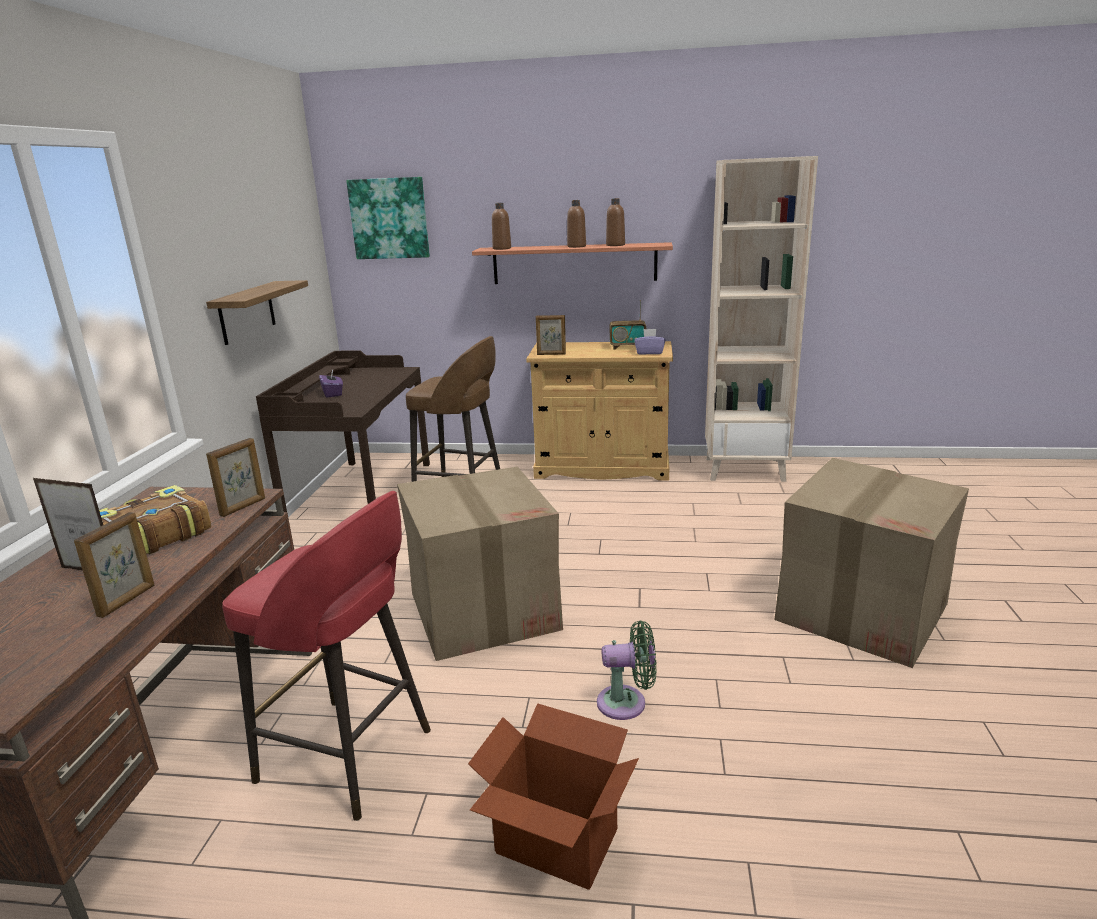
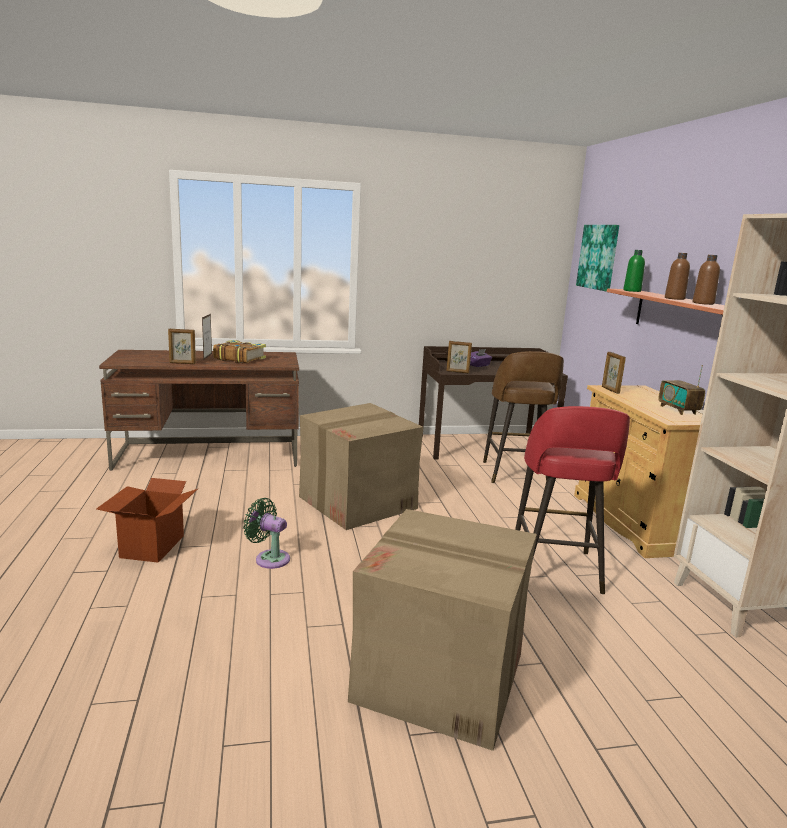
camera: 70 degrees right, 5 degrees down
(243, 507) = (273, 364): picture frame -> picture frame (457, 372)
(247, 312) = (443, 296): shelf -> none
(349, 757) = (215, 489): red stool -> red stool (555, 570)
(502, 248) = (632, 291): brown bottle -> green bottle
(627, 703) = (269, 558): green fan -> green fan turned 135 degrees clockwise
(649, 352) = (669, 417): purple tissue box -> none

